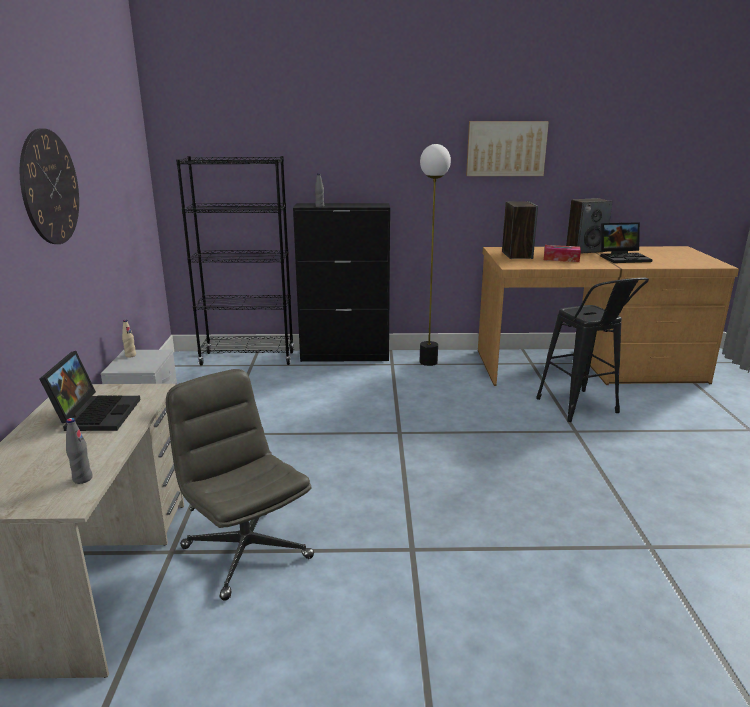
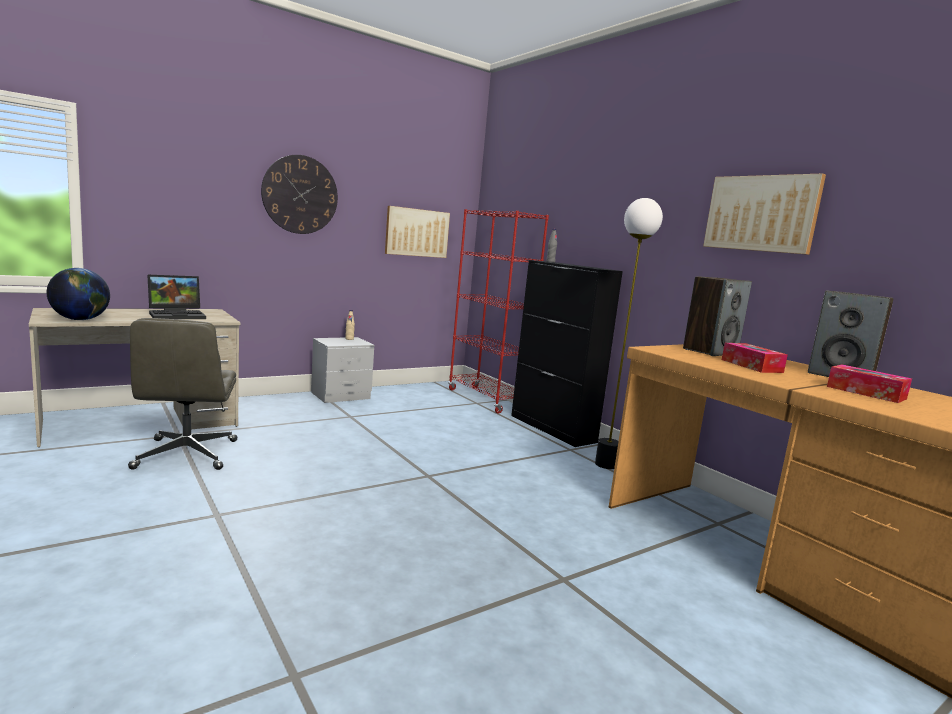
camera: 55 degrees right, 10 degrees down
(82, 479) = (80, 319): grey bottle -> globe
(125, 198) = (417, 232): none -> picture
(245, 551) = (187, 455): grey office chair -> grey office chair turned 150 degrees clockwise
(248, 359) = (486, 400): black bookcase -> red bookcase
(581, 409) = (637, 577): black stool -> none
(624, 258) = (866, 392): laptop -> tissue box

